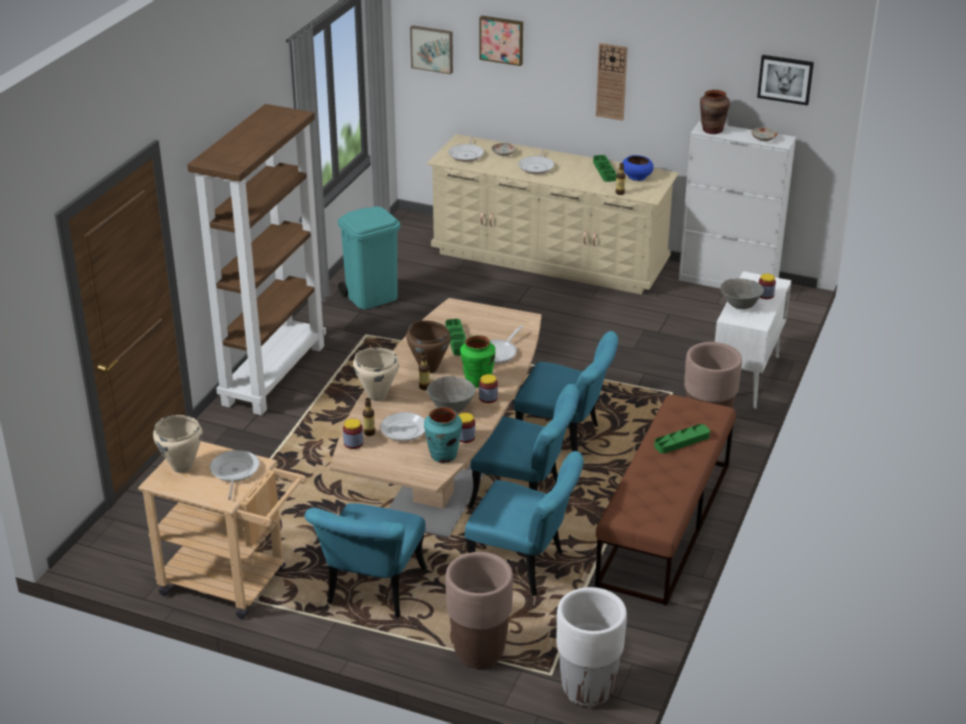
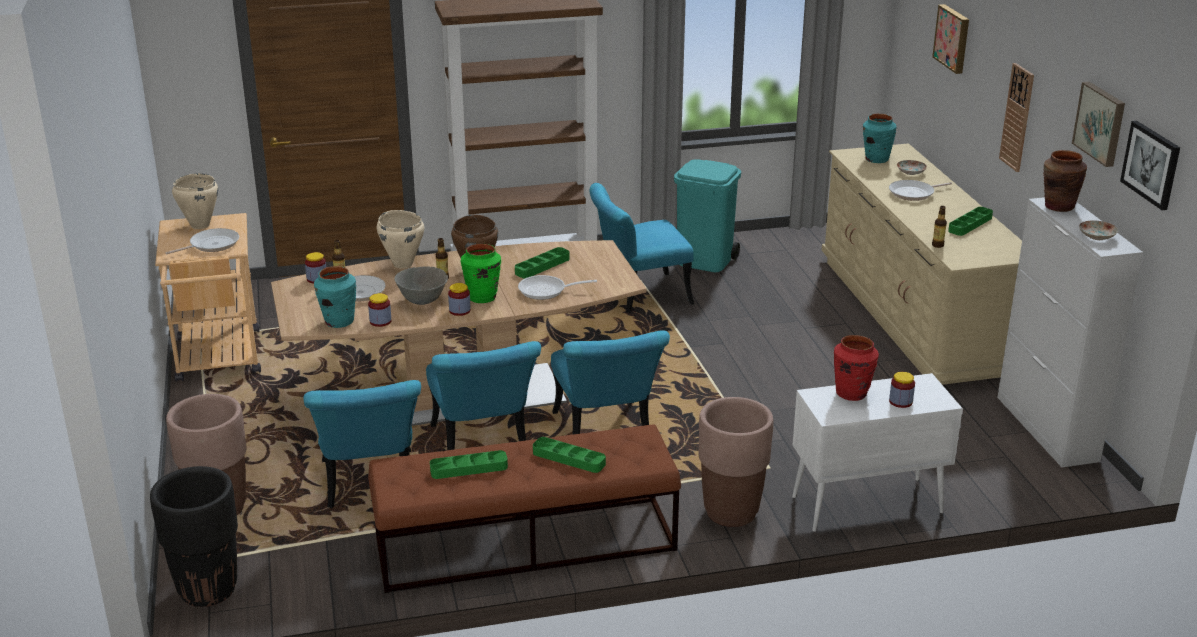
camera: 55 degrees right, 5 degrees down
(372, 593) = (259, 425): turquoise chair -> turquoise chair (638, 295)
(432, 49) = (911, 36): picture -> picture (1101, 123)
(466, 155) = (876, 159): frying pan -> turquoise vase
(587, 690) = (208, 590): white planter -> black planter
(636, 176) = (990, 242): blue bowl -> none
(655, 485) = (469, 468): none -> green tray
(740, 306) = (851, 393): grey bowl -> red vase

